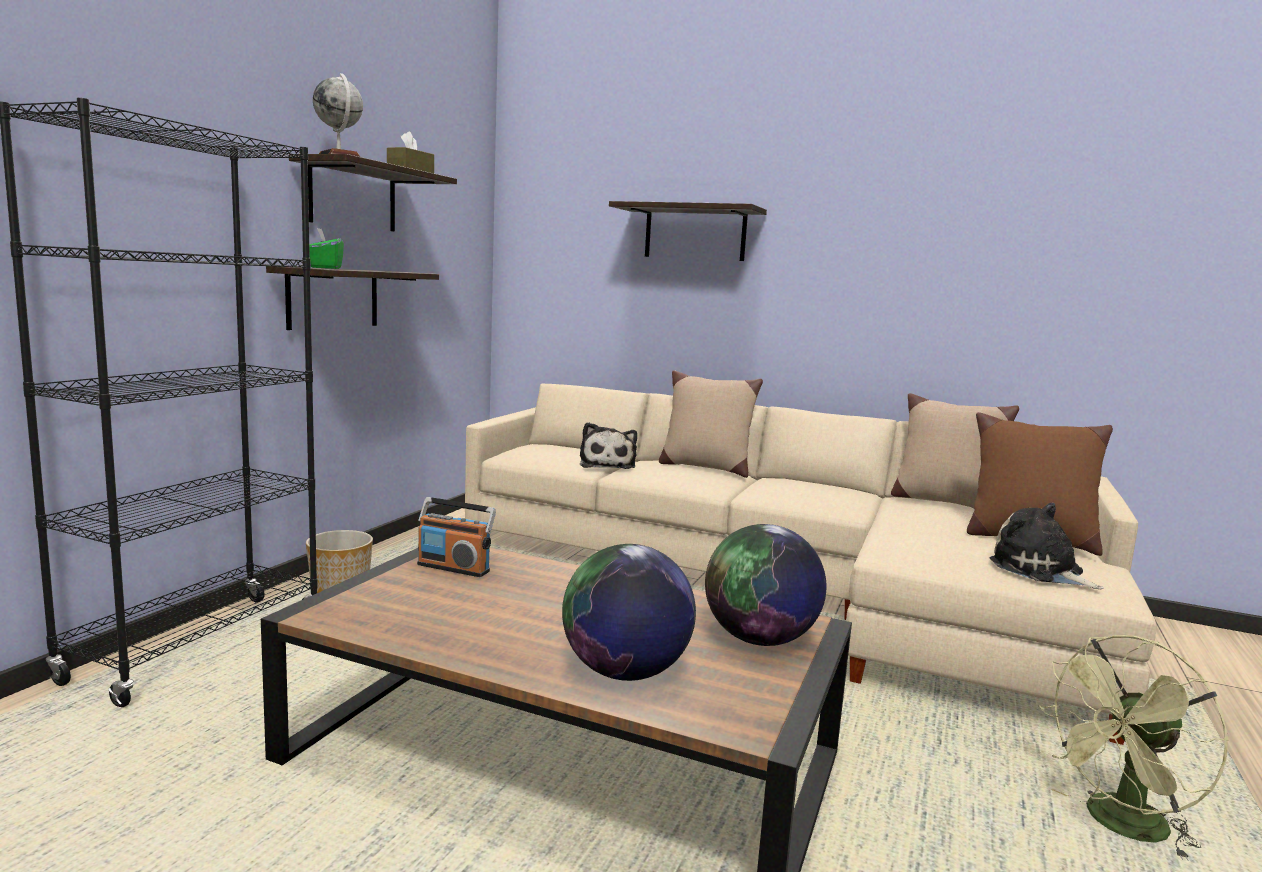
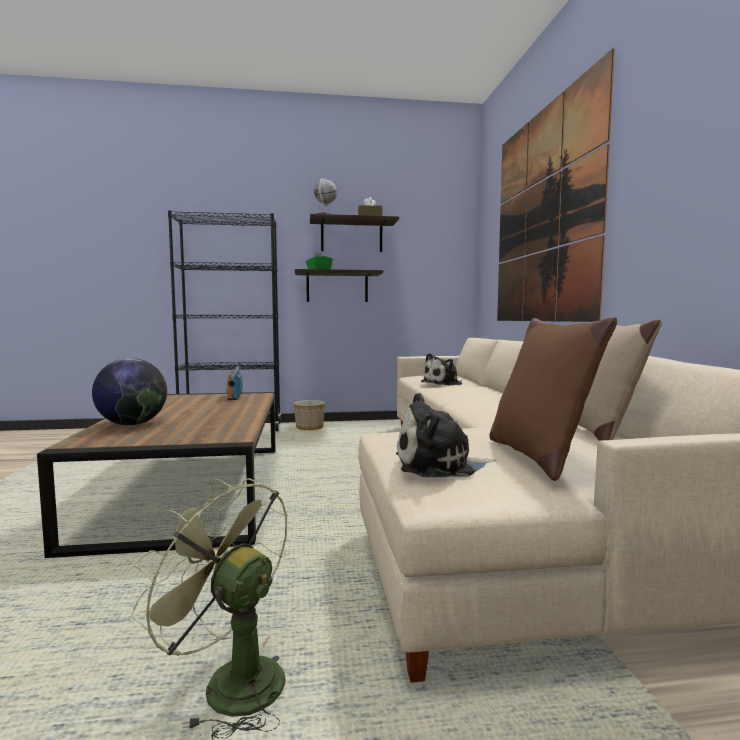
camera: 60 degrees right, 5 degrees down
(695, 233) = (542, 216): shelf -> picture
(705, 467) = (493, 391): beige pillow -> none
(759, 640) = (195, 434): globe -> none
(1040, 570) = (439, 465): plush toy -> plush toy turned 120 degrees counterclockwise

